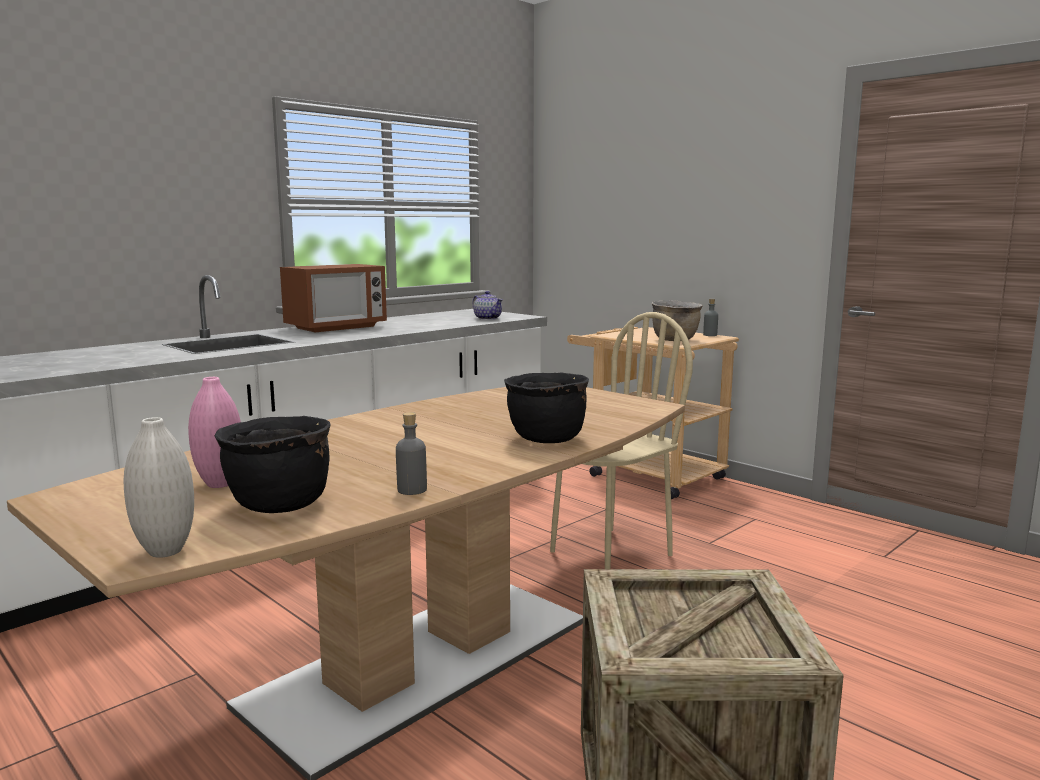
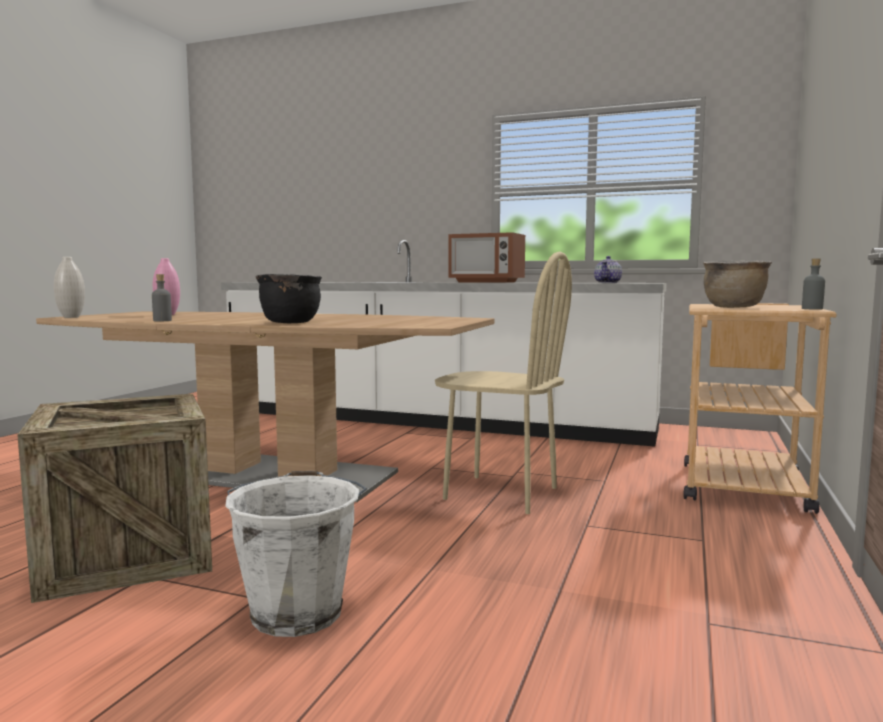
camera: 65 degrees right, 5 degrees down
(278, 505) = (134, 317): black cooking pot -> none
(859, 693) = (298, 611): none -> white bucket

